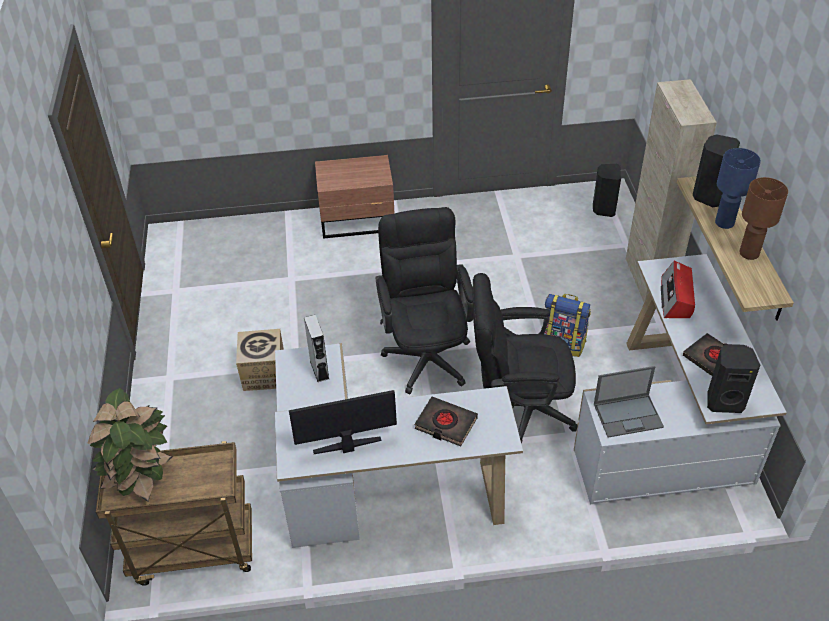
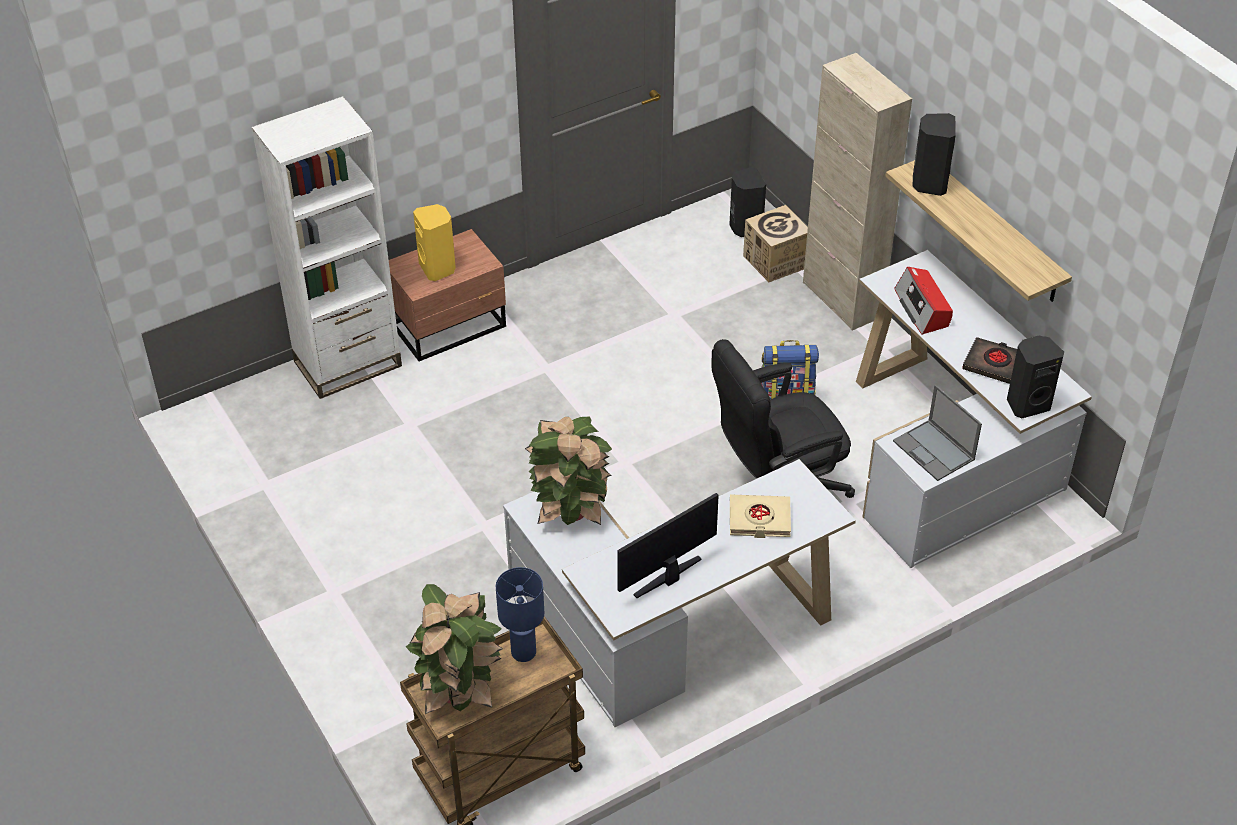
camera: 25 degrees left, 0 degrees up
(264, 373) = (452, 549): cardboard box -> cardboard box (775, 262)
(277, 227) = (348, 364): none -> white bookcase
(319, 369) = (570, 509): grey speaker -> potted plant
(348, 175) = (438, 268): none -> yellow speaker
(426, 351) = (634, 461): black office chair -> none
(445, 424) = (759, 519): black book -> beige book
(628, 415) = (934, 451): laptop -> laptop turned 90 degrees clockwise
(724, 223) = (961, 210): blue table lamp -> blue table lamp (523, 652)
(749, 254) = (1003, 237): brown table lamp -> none

